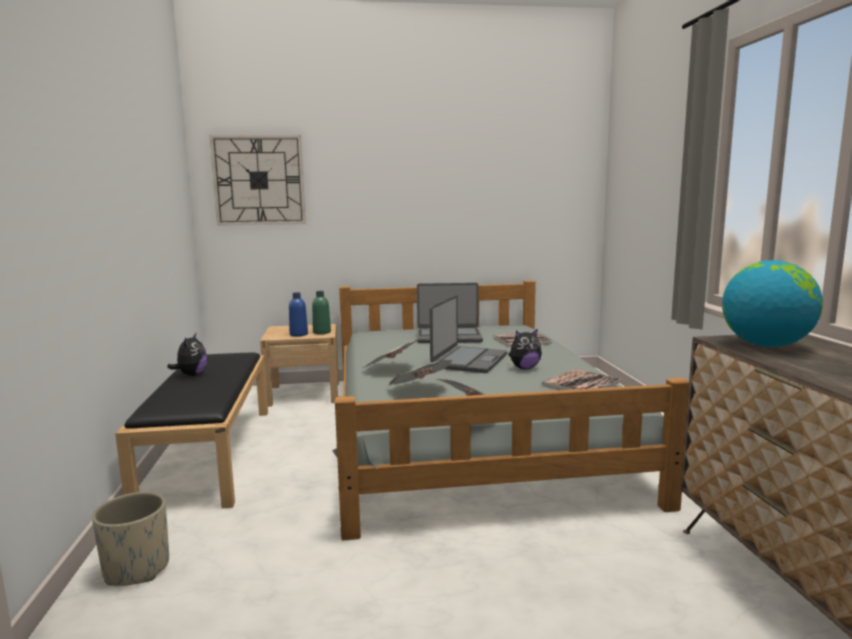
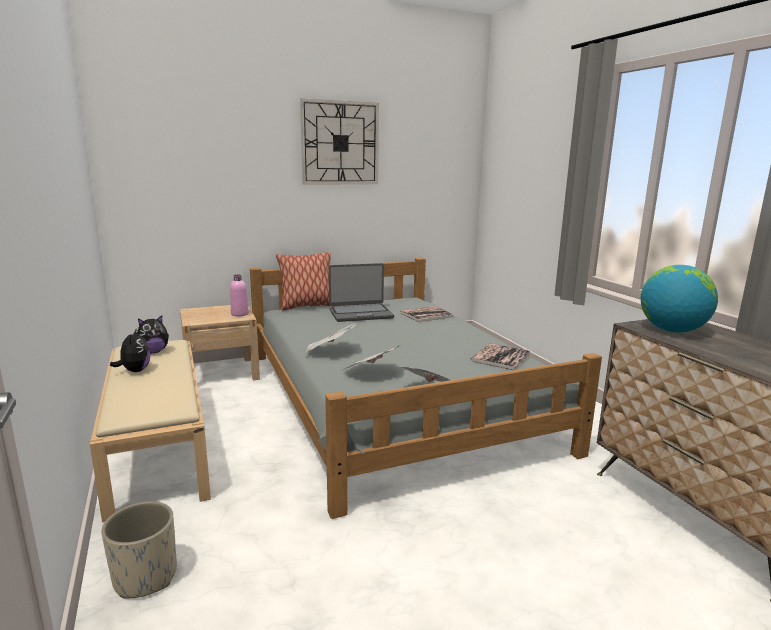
camera: 15 degrees left, 5 degrees up
(210, 453) = (157, 445): black bench -> beige bench
(259, 180) = (165, 163): wall clock -> wall clock (340, 143)
(298, 334) = (218, 317): blue bottle -> none
(321, 332) = (239, 314): green bottle -> pink bottle
(398, 329) = (307, 306): none -> pillow
(469, 361) = (394, 339): laptop -> none
(524, 368) = (445, 344): plush toy -> plush toy (153, 352)

